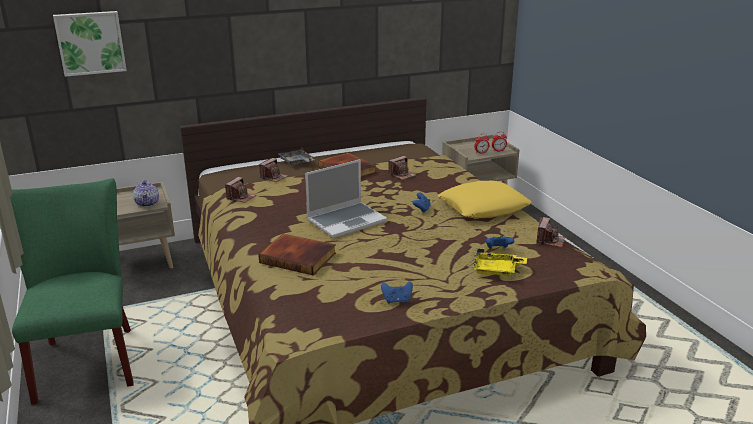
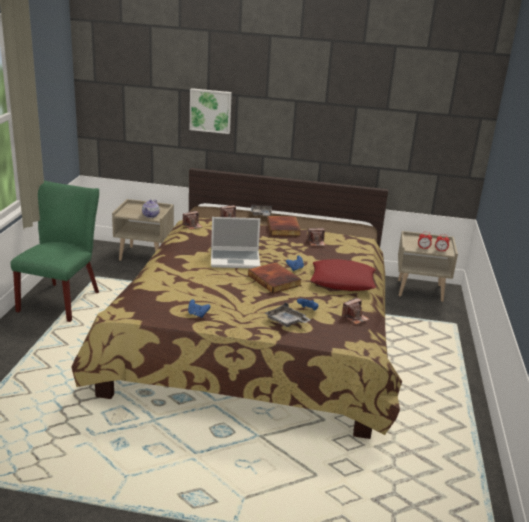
camera: 30 degrees right, 0 degrees up
(90, 43) = (141, 99): picture -> picture (210, 110)
(299, 257) = (177, 271): book -> book (275, 280)
(483, 207) = (342, 281): yellow pillow -> red pillow
(497, 270) = (286, 321): yellow tray -> grey tray

